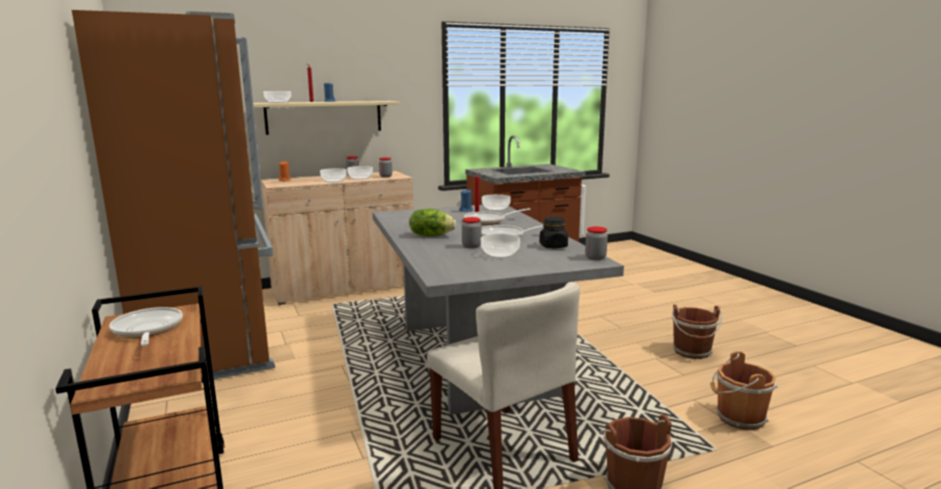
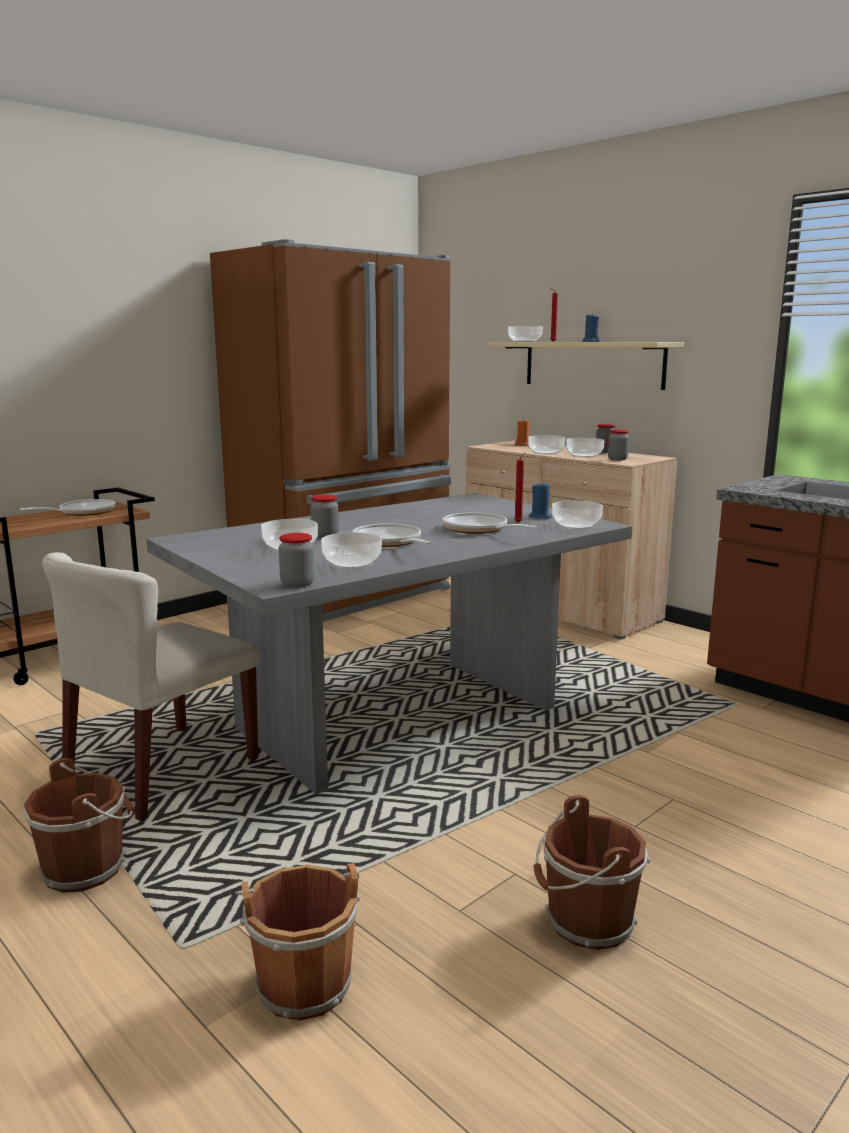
camera: 70 degrees right, 0 degrees up
(431, 235) = (367, 519): lettuce -> none
(553, 246) = (352, 563): black jar -> bowl

